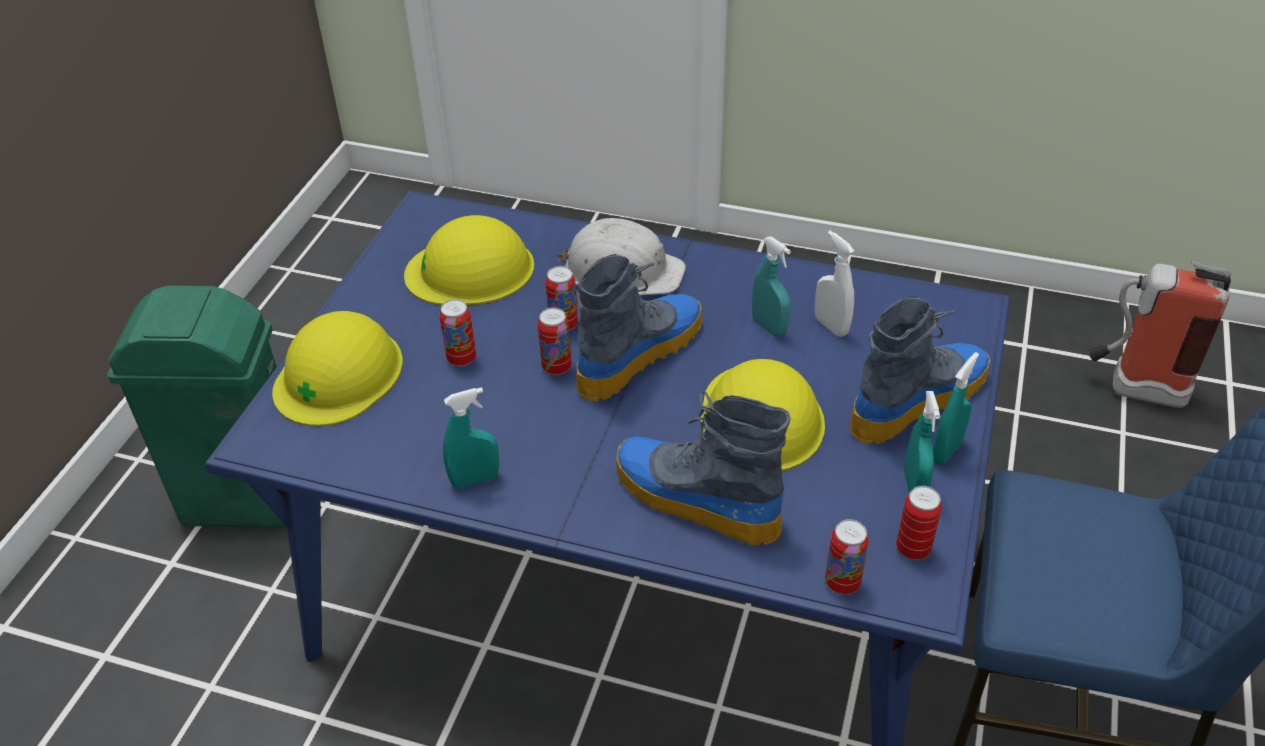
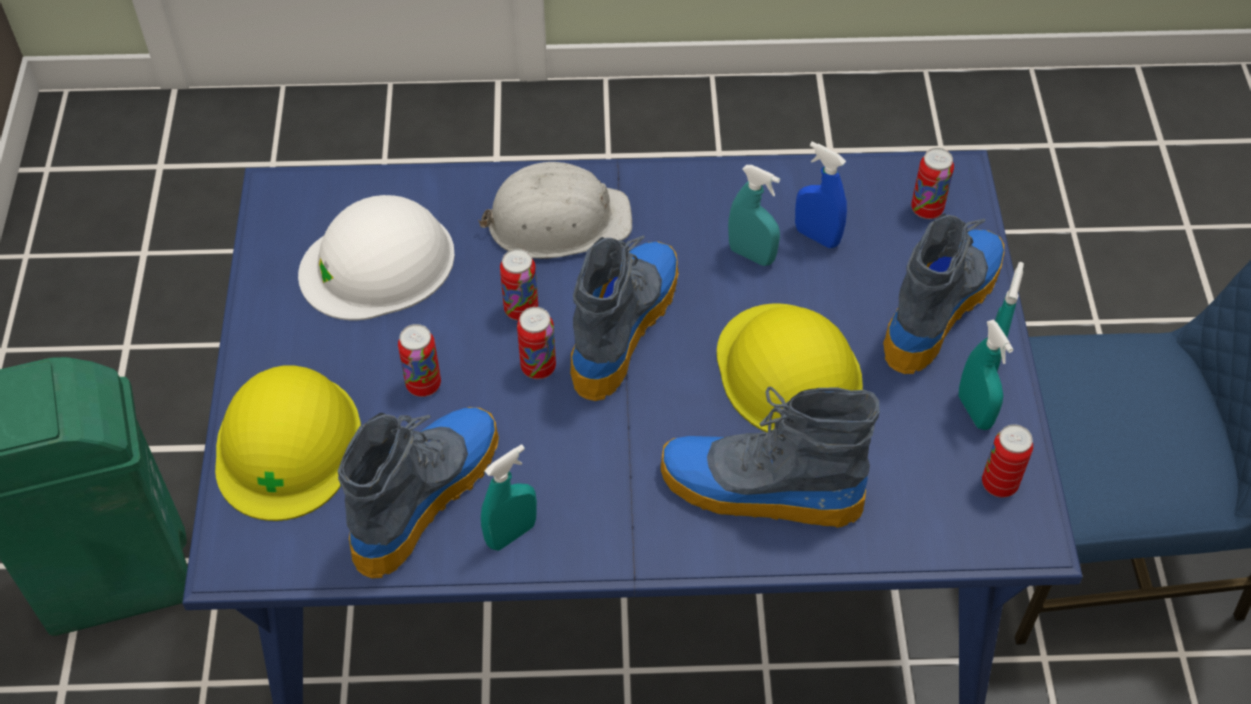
camera: 20 degrees left, 10 degrees up
(422, 435) = (425, 495): none -> boot
(471, 270) = (378, 263): yellow hard hat -> white hard hat
(831, 326) = (816, 236): white spray bottle -> blue spray bottle
(842, 582) = (945, 543): can -> can (926, 209)
(1132, 389) = (1067, 174): fire extinguisher -> none

